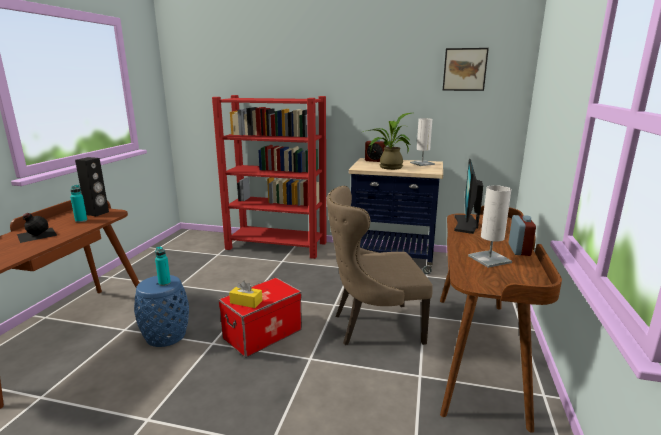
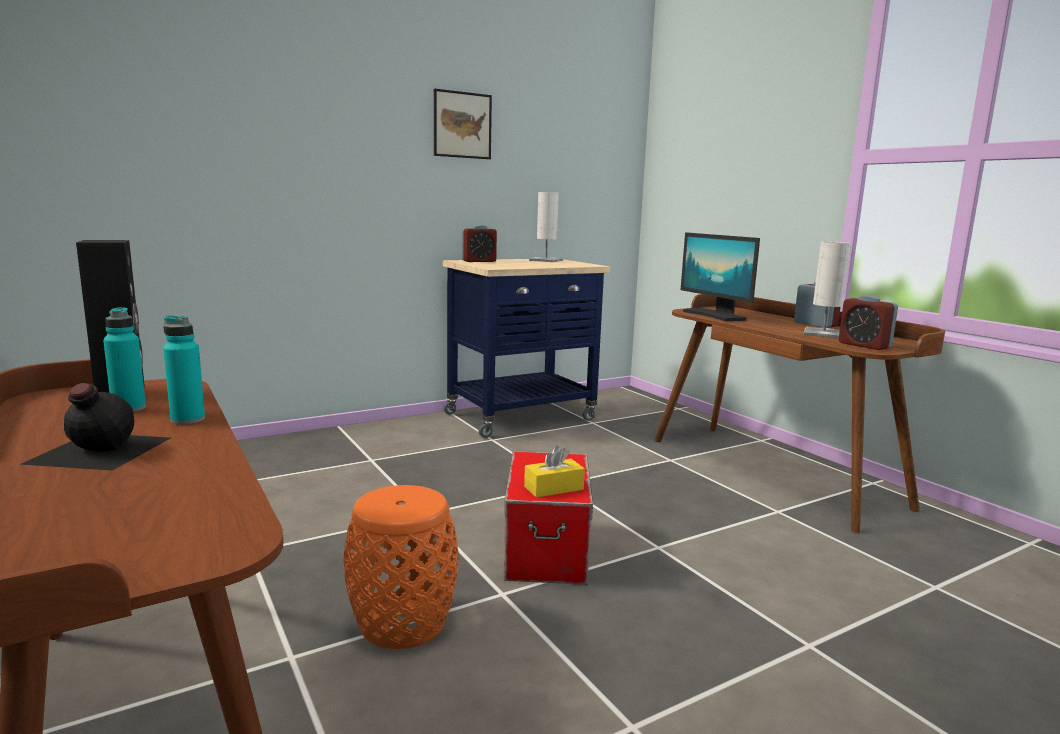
camera: 45 degrees left, 5 degrees down
(164, 283) = (413, 498): turquoise bottle -> turquoise bottle (187, 420)
(166, 336) = (403, 624): blue stool -> orange stool
(276, 246) = (316, 444): red bookcase -> none
(373, 326) = (647, 488): beige chair -> none
(387, 167) = (525, 265): potted plant -> none
(464, 69) = (576, 125): picture -> picture (462, 125)
(478, 277) = (864, 345): none -> alarm clock

